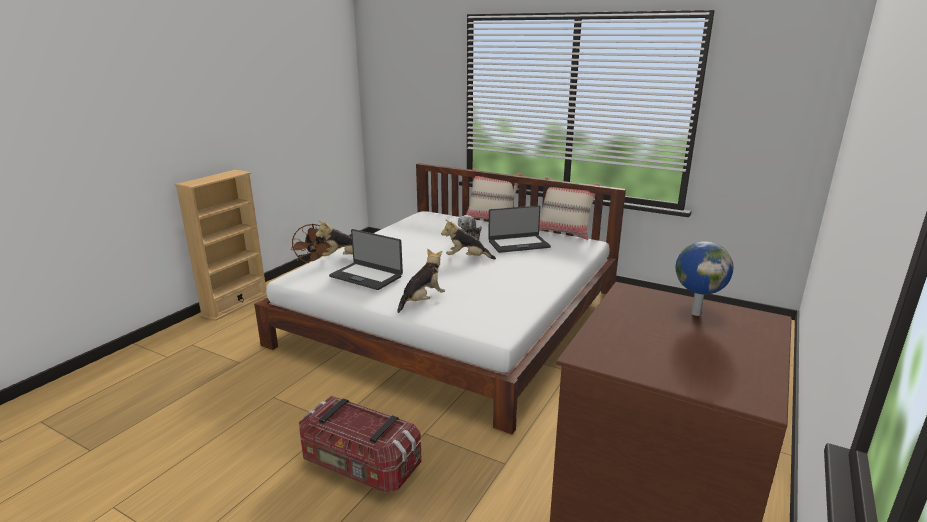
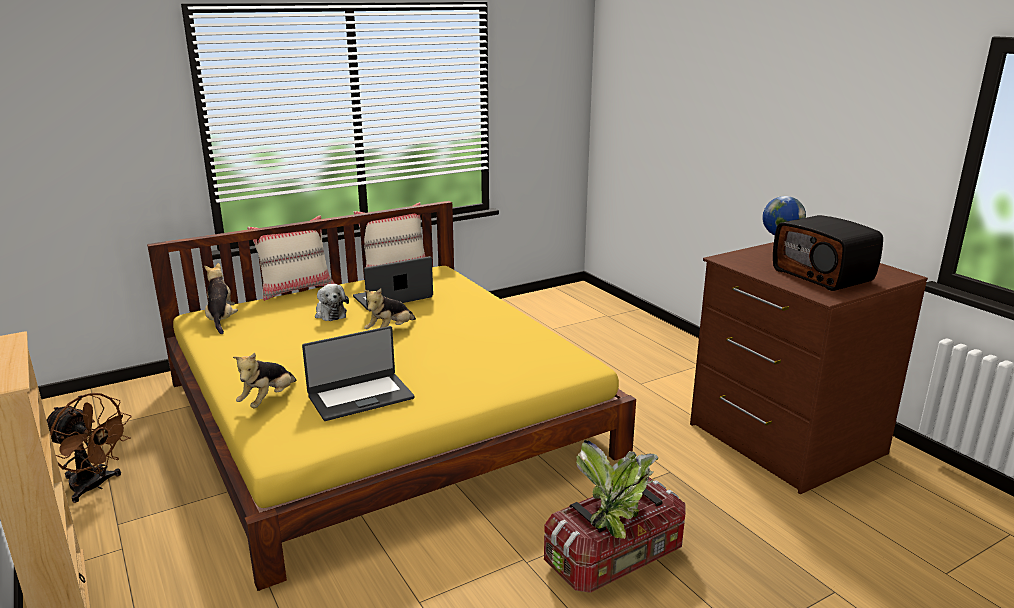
camera: 60 degrees left, 0 degrees up
(348, 424) = (616, 515): none -> potted plant
(422, 301) = (470, 382): plush toy -> plush toy (221, 320)
(453, 316) = (383, 416): white bed -> yellow bed
(518, 244) = (393, 298): laptop -> laptop turned 135 degrees counterclockwise
(660, 346) = (823, 275): none -> radio

